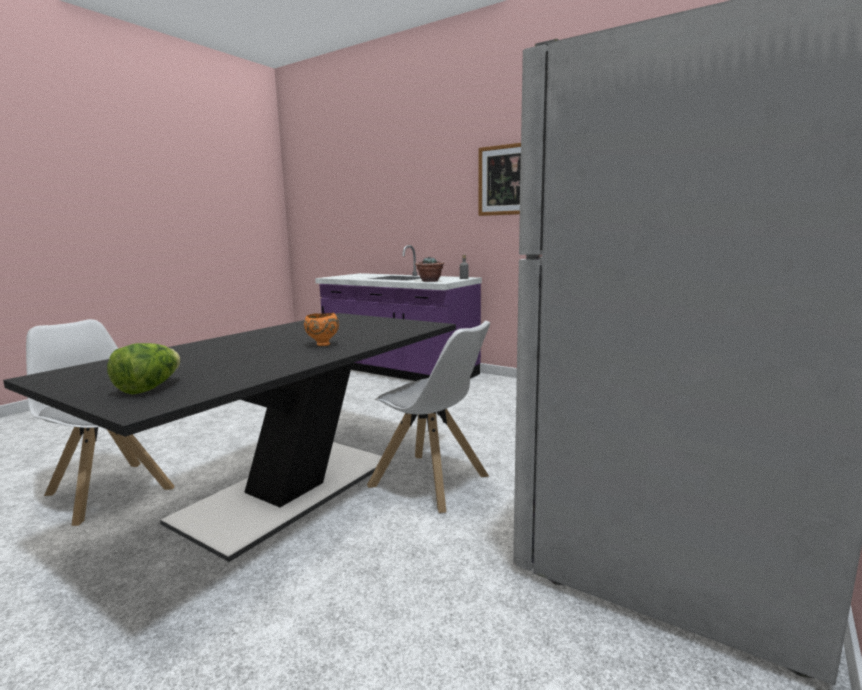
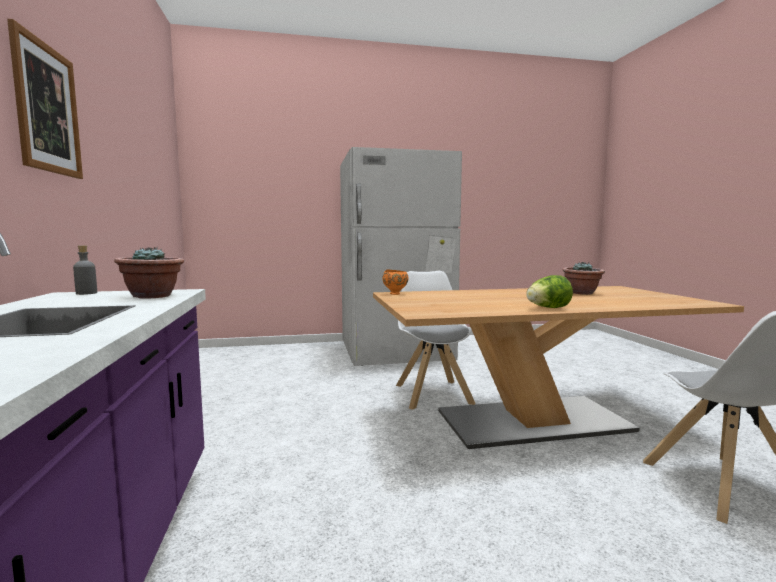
camera: 135 degrees left, 5 degrees down
(149, 388) = (621, 291): lettuce -> lettuce (548, 308)
(222, 367) = (582, 293): none -> potted plant
(288, 491) = (533, 422): black dining table -> beige dining table
(322, 344) = (505, 294): orange bowl -> orange bowl (395, 294)

